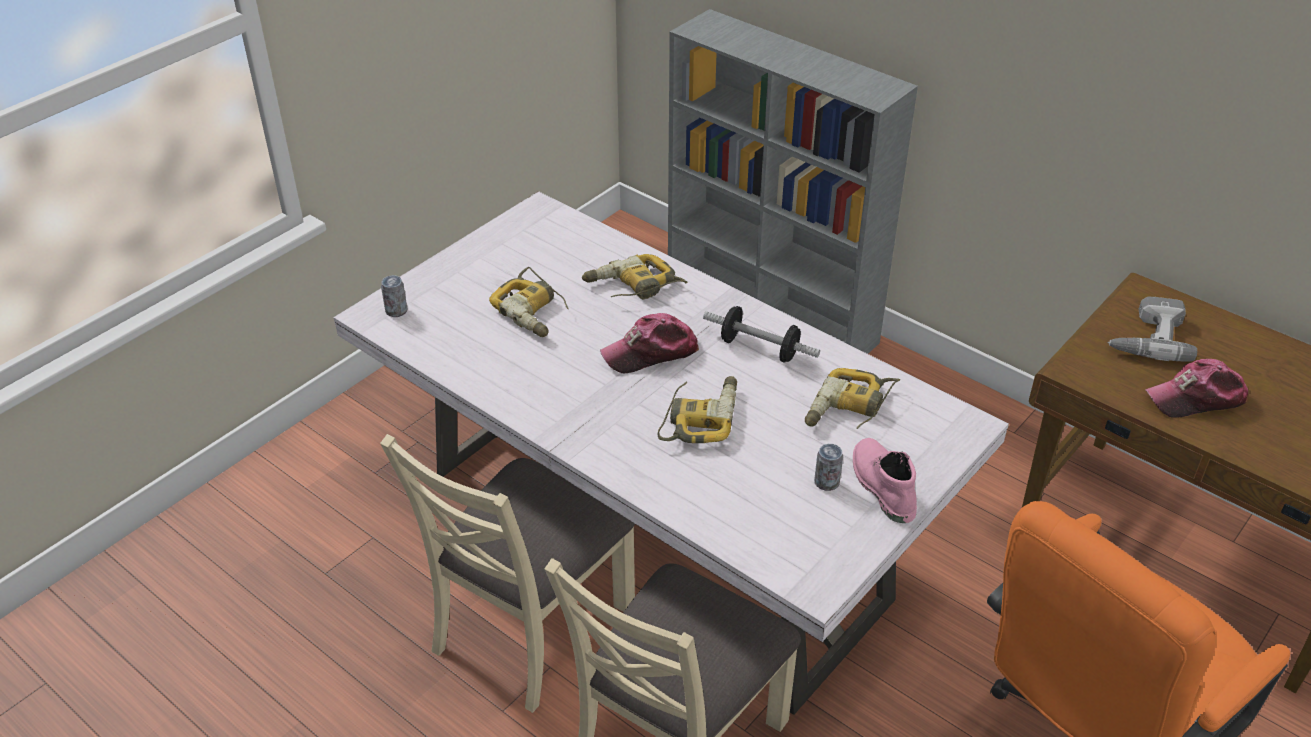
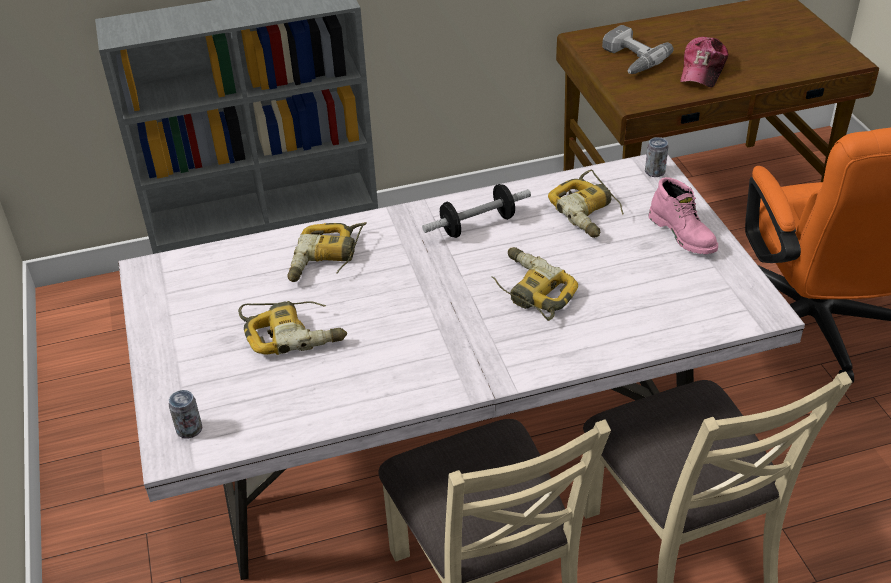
camera: 55 degrees left, 0 degrees up
(650, 352) = (424, 285): cap -> none
(826, 482) = (659, 258): can -> can (654, 172)
(881, 486) = (683, 234): pink boot -> pink boot turned 135 degrees counterclockwise

